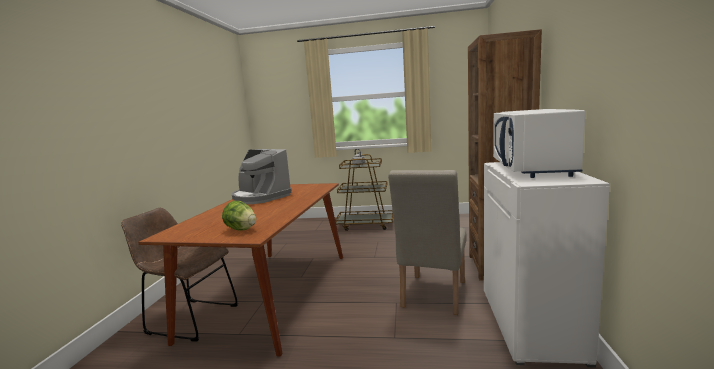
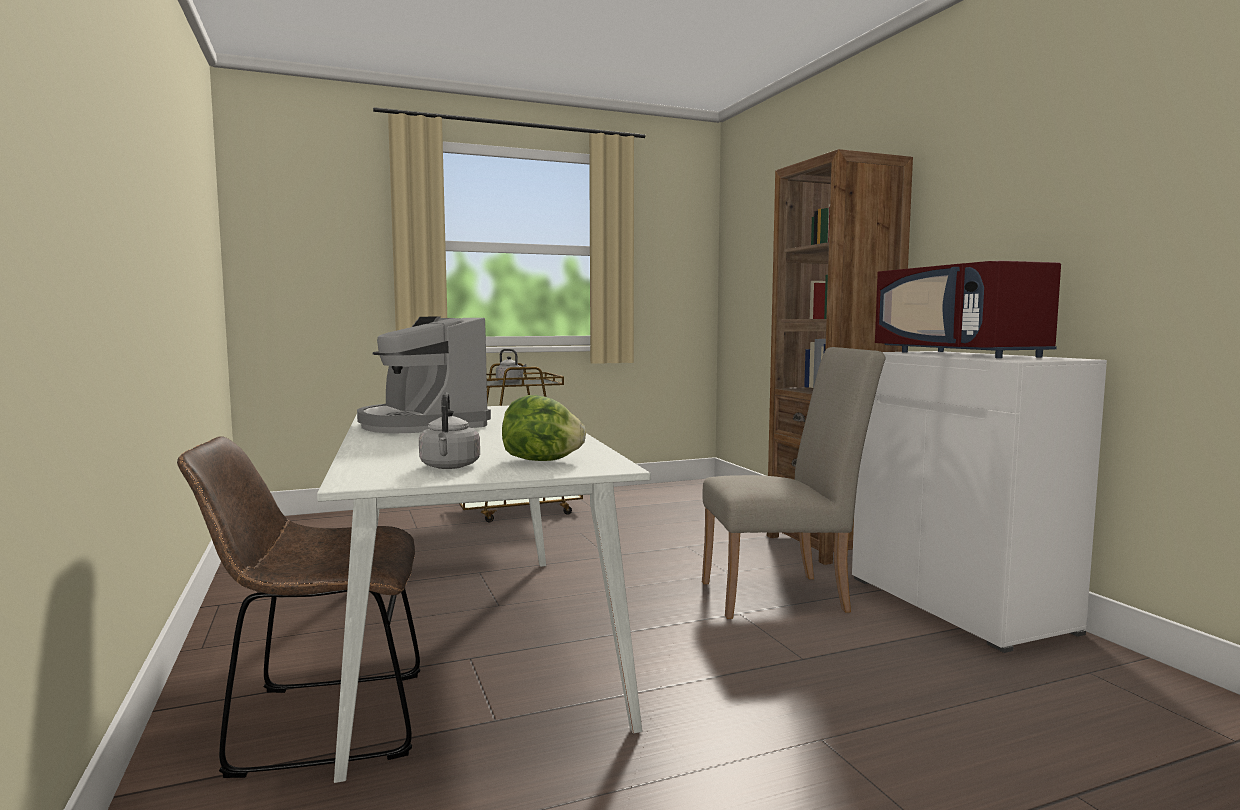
camera: 30 degrees left, 5 degrees down
(204, 230) = (449, 467): none -> grey kettle
(260, 197) = (421, 424): coffee machine -> coffee machine turned 45 degrees clockwise
(273, 293) = (473, 640): brown dining table -> white dining table
(432, 297) = (785, 596): beige chair -> beige chair turned 90 degrees counterclockwise
(532, 169) = (959, 354): white microwave -> red microwave

